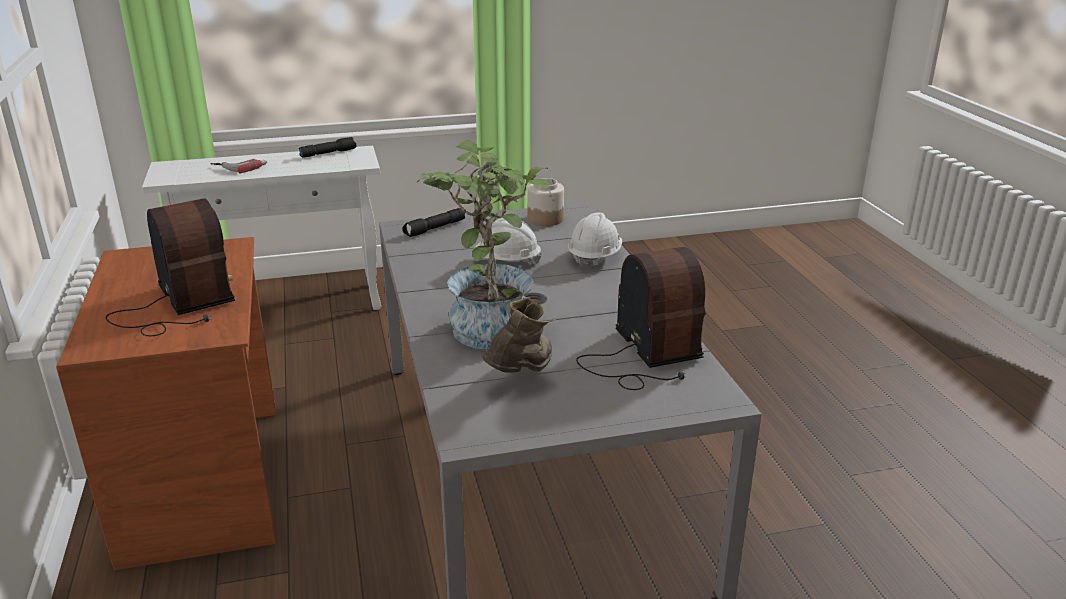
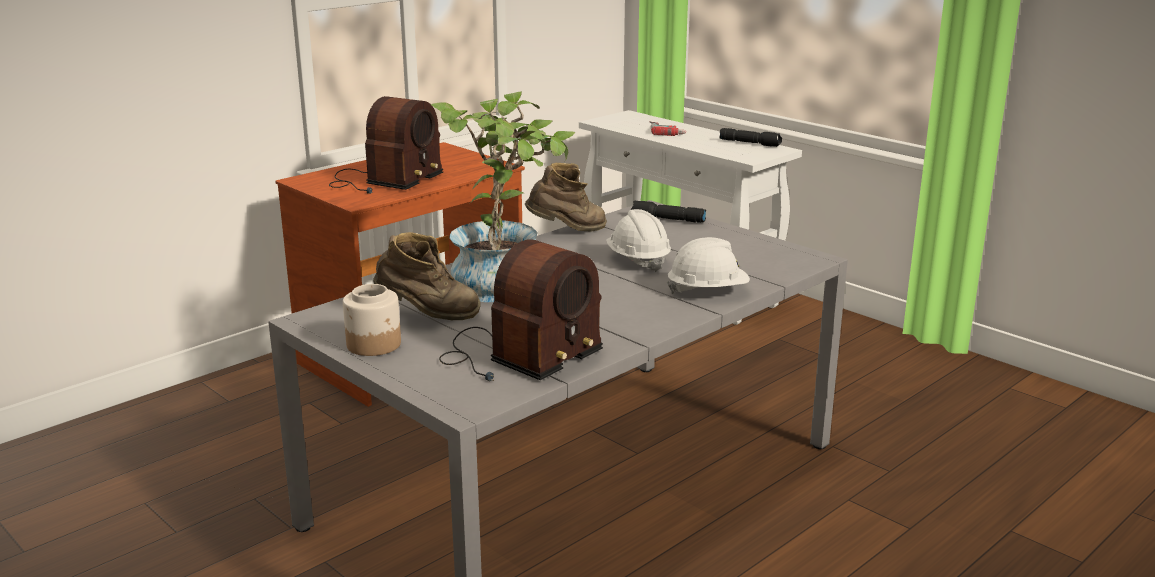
camera: 60 degrees right, 5 degrees down
(405, 269) = (567, 231): none -> brown boot
(545, 219) = (767, 252): jar -> jar (374, 344)

